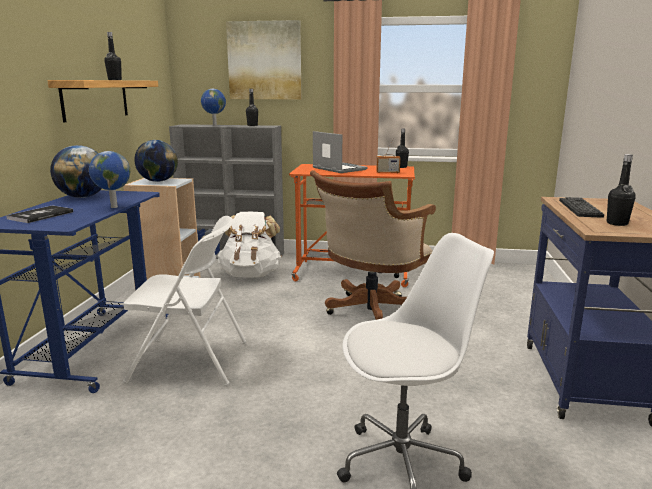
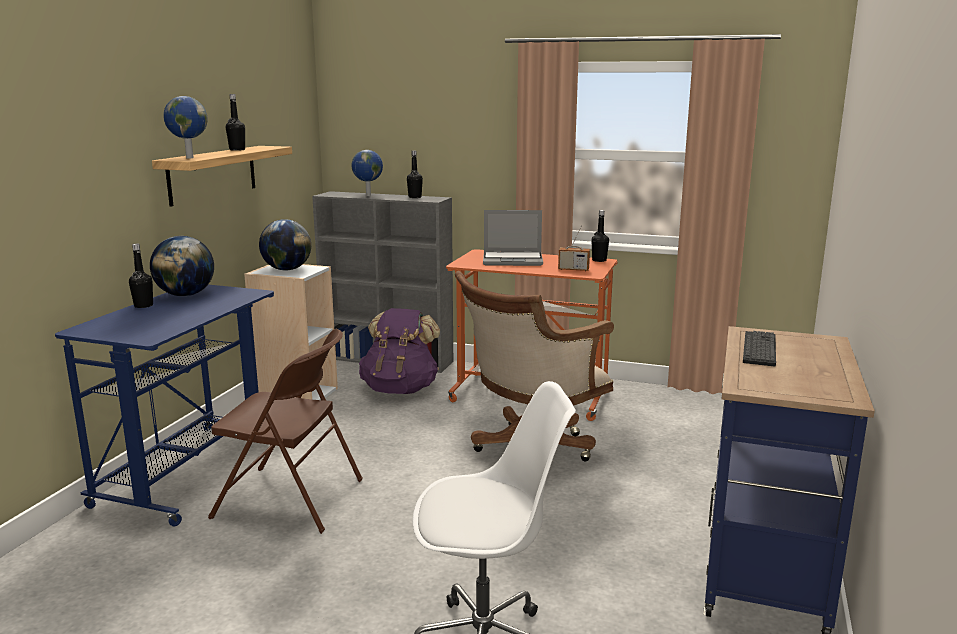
camera: 10 degrees right, 0 degrees up
(40, 215) = (129, 321): book -> none
(113, 207) = (211, 312): globe -> globe (189, 158)
(189, 362) = (289, 499): white chair -> brown chair
(251, 275) = (400, 389): white backpack -> purple backpack
(264, 61) = (433, 115): picture -> none
(338, 169) = (513, 260): laptop -> laptop turned 120 degrees clockwise
(617, 223) = (782, 377): black bottle -> black bottle (143, 305)

